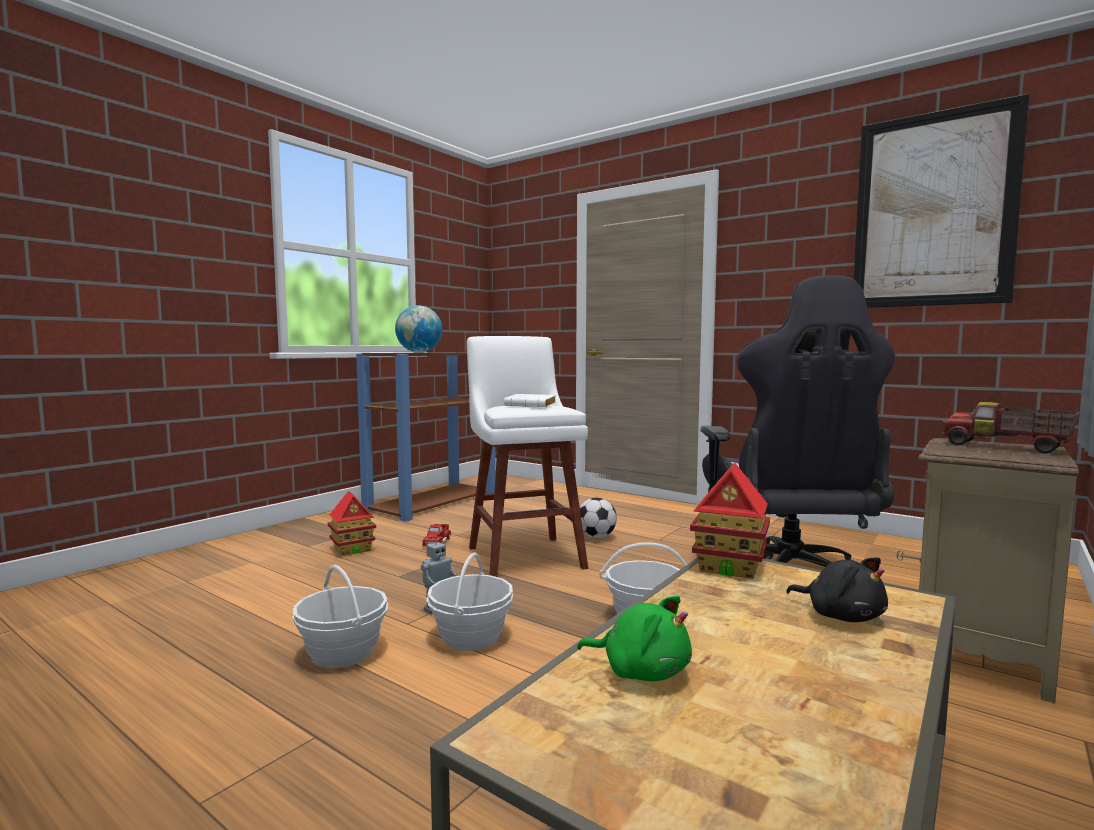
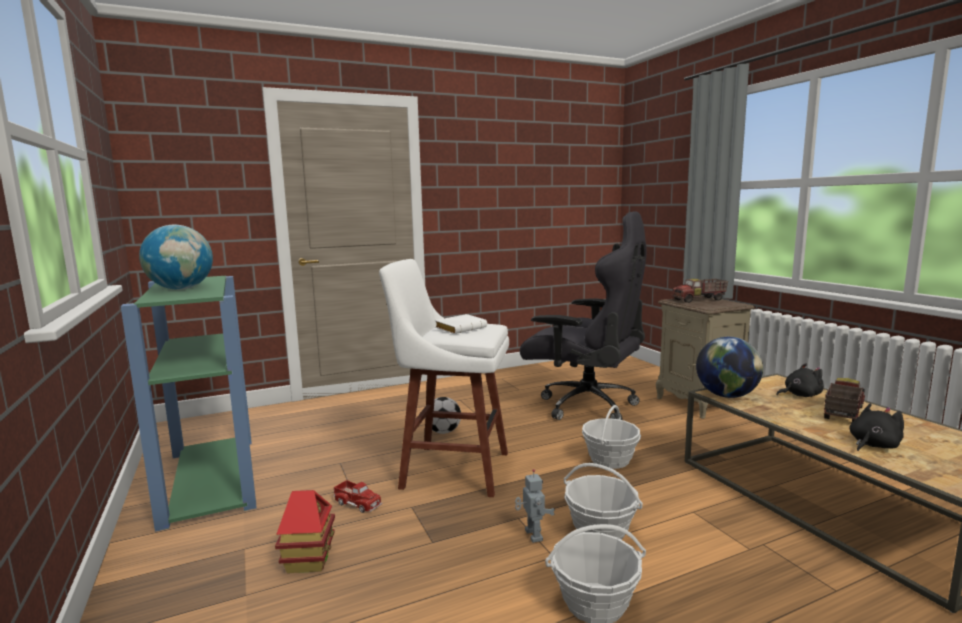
camera: 60 degrees left, 5 degrees up
(433, 502) = (211, 478): brown bookcase -> green bookcase
(641, 671) = (873, 445): green plush toy -> black plush toy
(729, 567) = (726, 395): toy house -> globe
(792, 650) = (842, 413): none -> toy truck
(933, 210) = (554, 155): picture -> none

